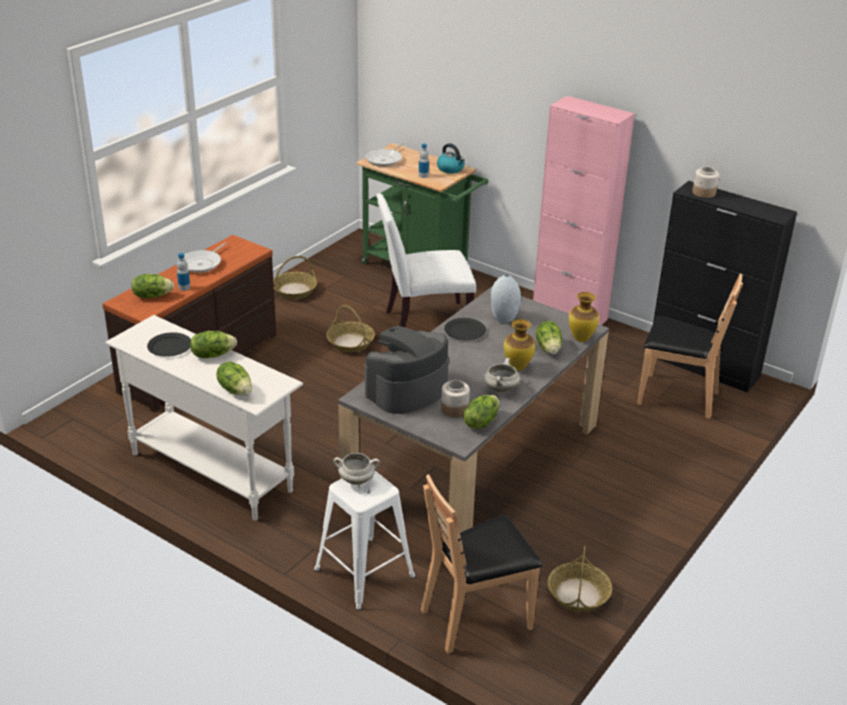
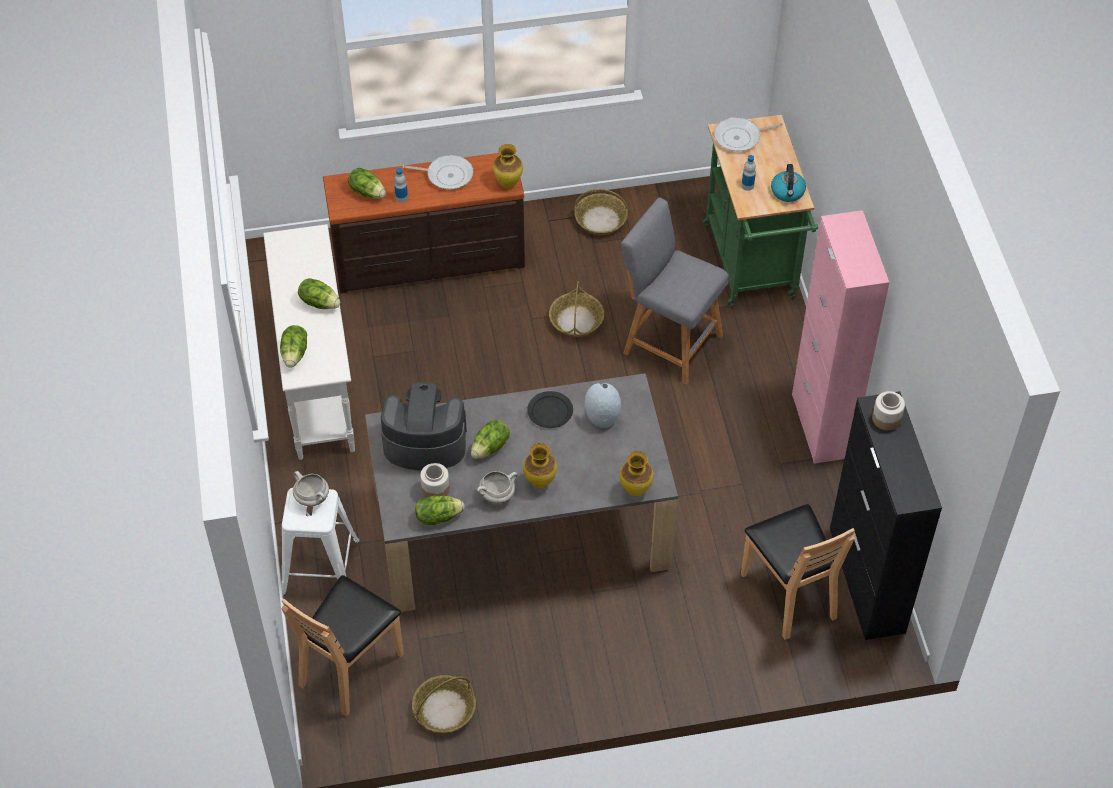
camera: 45 degrees right, 20 degrees up
(169, 347) = (299, 271): black plate -> none
(202, 263) = (447, 175): frying pan -> frying pan turned 150 degrees counterclockwise
(254, 250) = (508, 184): none -> vase
(424, 324) = (668, 342): white chair -> grey stool
(477, 617) = (350, 667): brown chair -> brown chair turned 75 degrees counterclockwise
(549, 348) = (593, 481): lettuce -> lettuce (490, 447)

